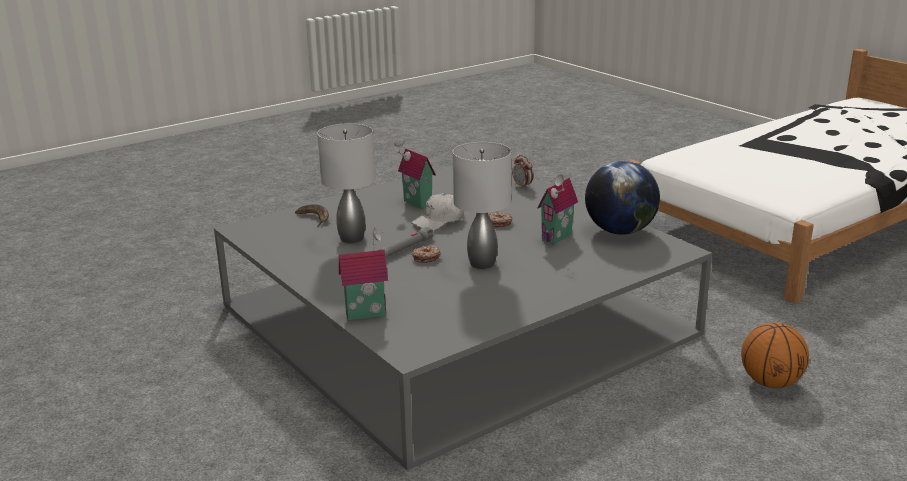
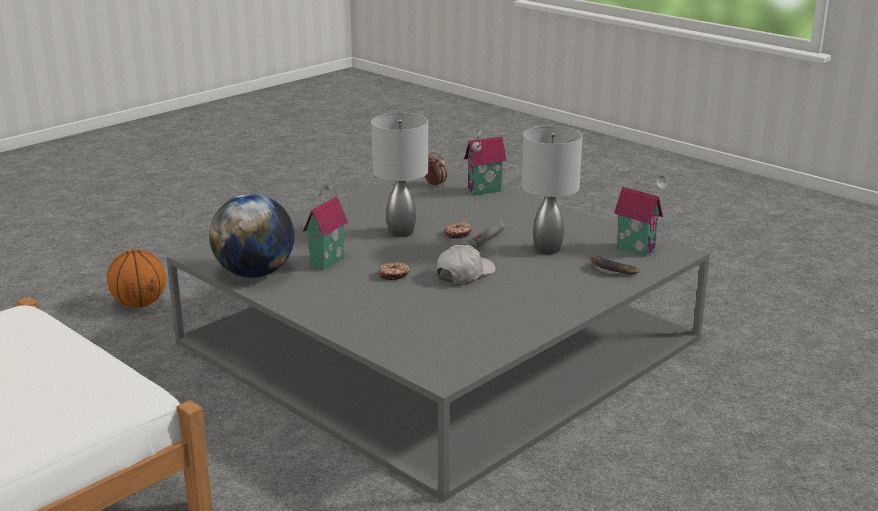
camera: 170 degrees right, 0 degrees up
(415, 203) = (505, 296): toy house -> toy house (637, 249)
(522, 186) = (371, 335): alarm clock -> alarm clock (435, 185)

